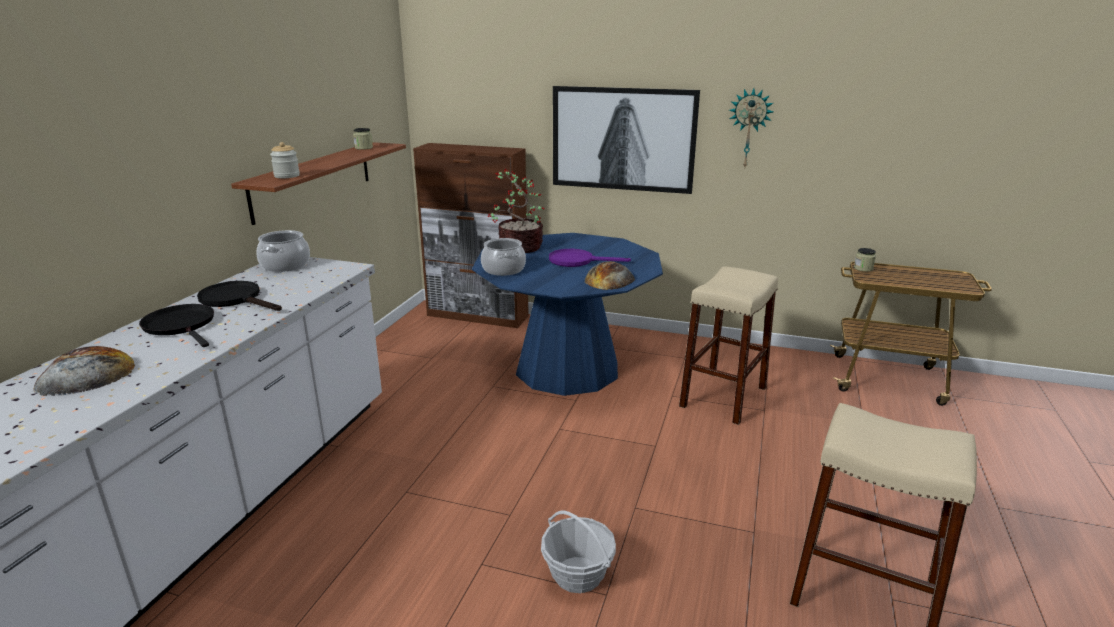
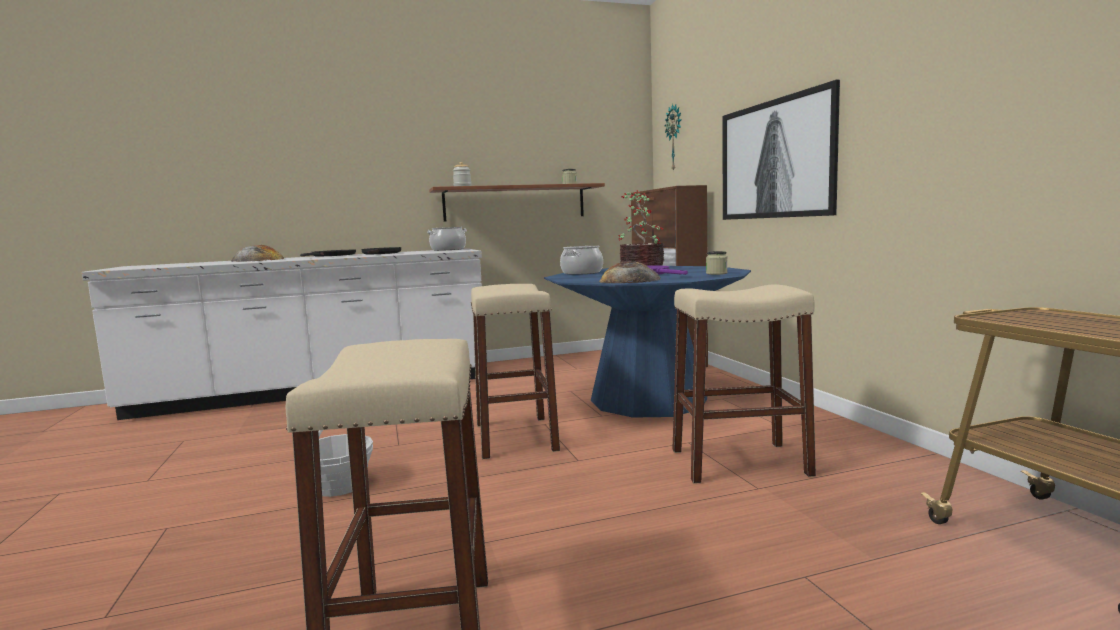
camera: 55 degrees right, 15 degrees down
(573, 452) = (515, 437): none -> beige stool
(749, 128) = (892, 114): wall clock -> wall clock (675, 138)
(863, 268) = (1024, 311): jar -> jar (716, 273)

